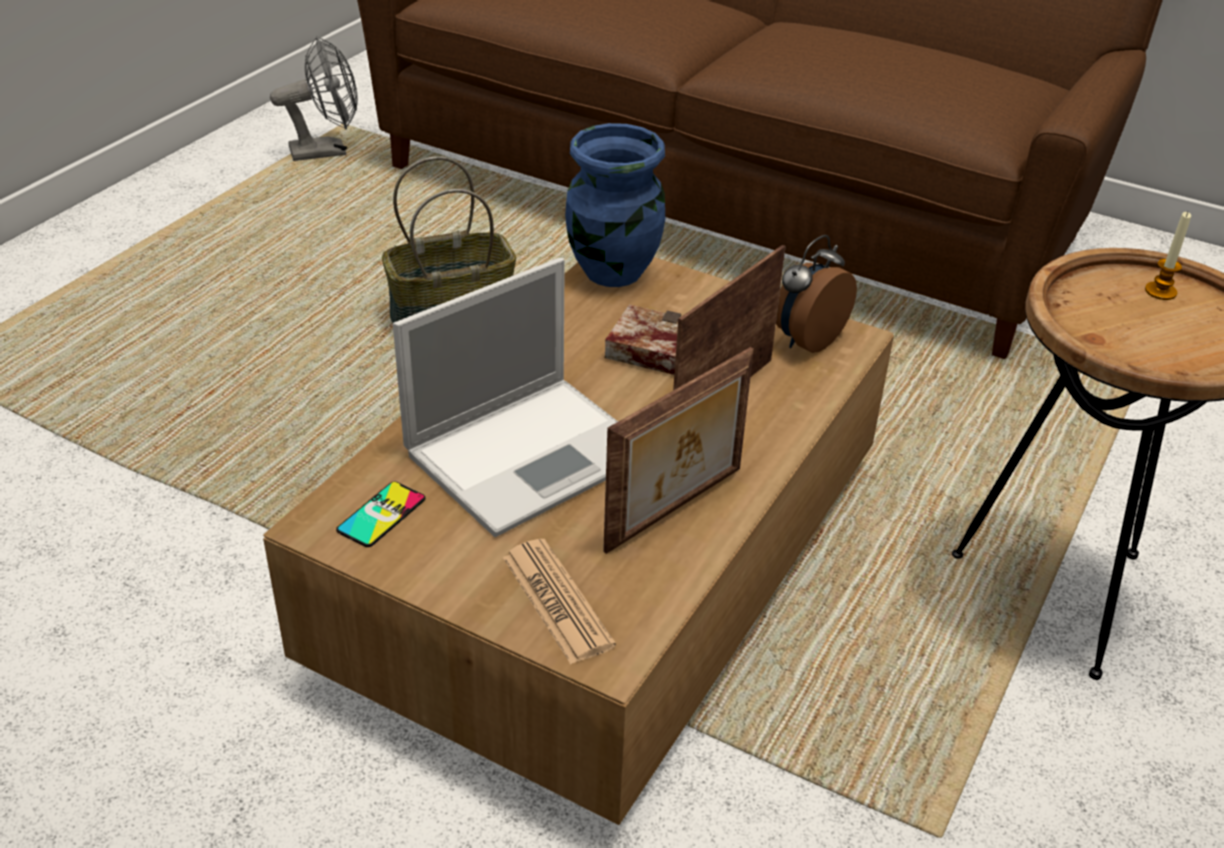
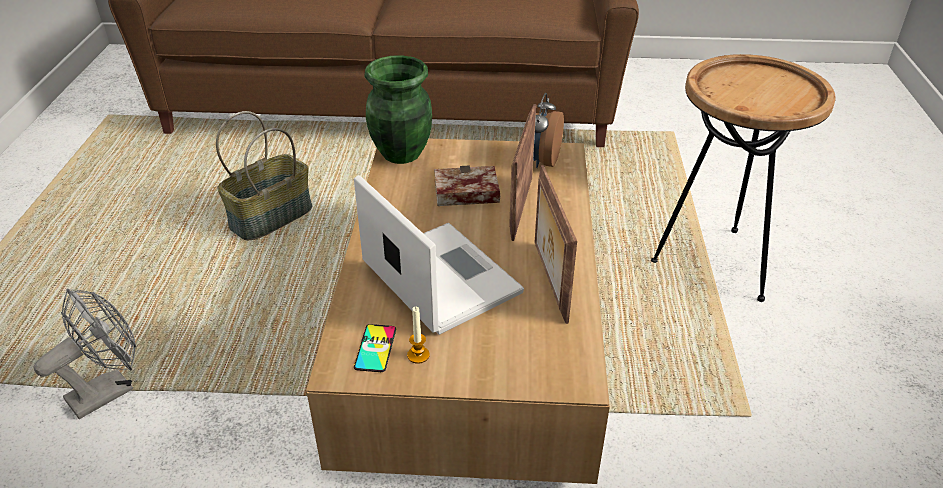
camera: 25 degrees left, 0 degrees up
(327, 151) = (109, 135): grey fan -> grey fan (109, 390)
(532, 452) = (438, 276): laptop -> laptop turned 60 degrees counterclockwise
(557, 601) = (524, 360): newspaper -> none
(612, 272) = (401, 154): blue vase -> green vase
(676, 510) = (549, 281): picture frame -> picture frame turned 150 degrees clockwise
(1160, 291) = (749, 75): candle -> candle (418, 355)

